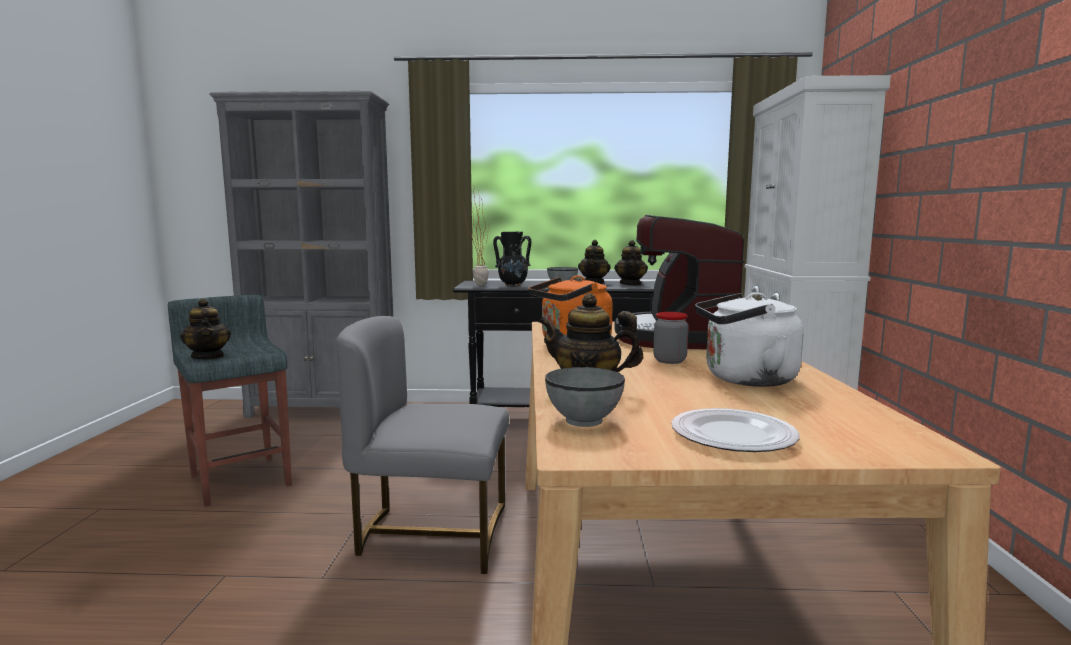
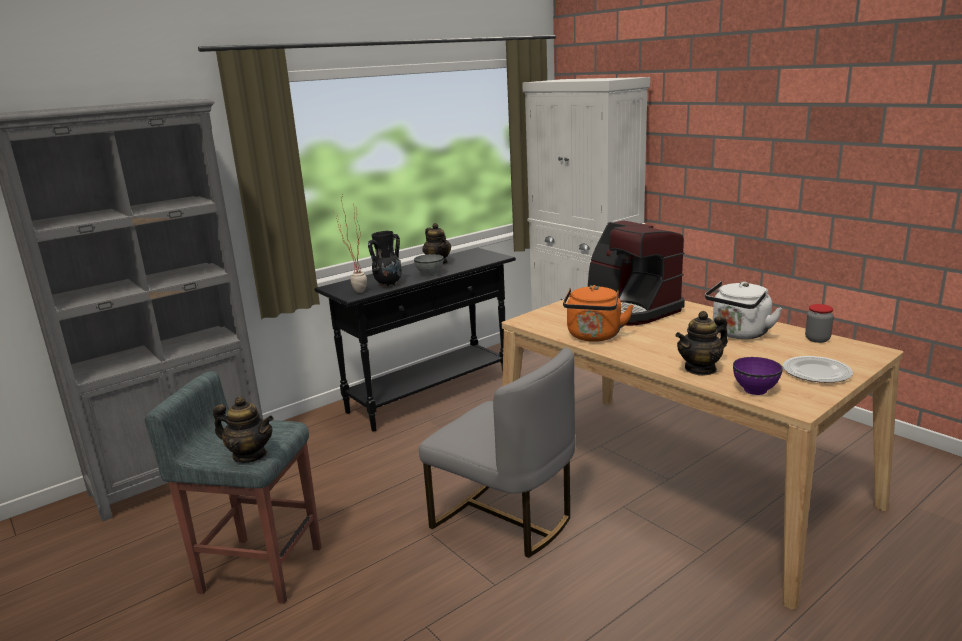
camera: 40 degrees left, 10 degrees up
(432, 533) = (505, 519): grey chair -> grey chair turned 105 degrees counterclockwise
(585, 420) = (755, 390): grey bowl -> purple bowl
(630, 284) = (471, 258): teapot -> none
(669, 361) = (676, 332): jar -> jar (817, 339)

